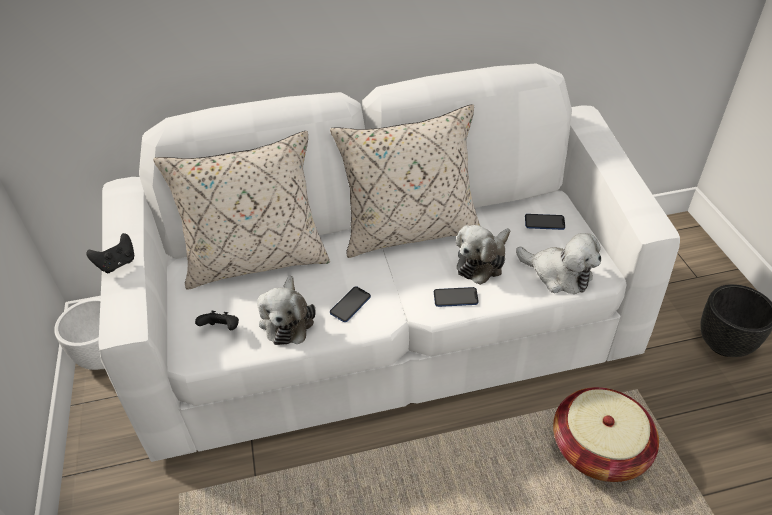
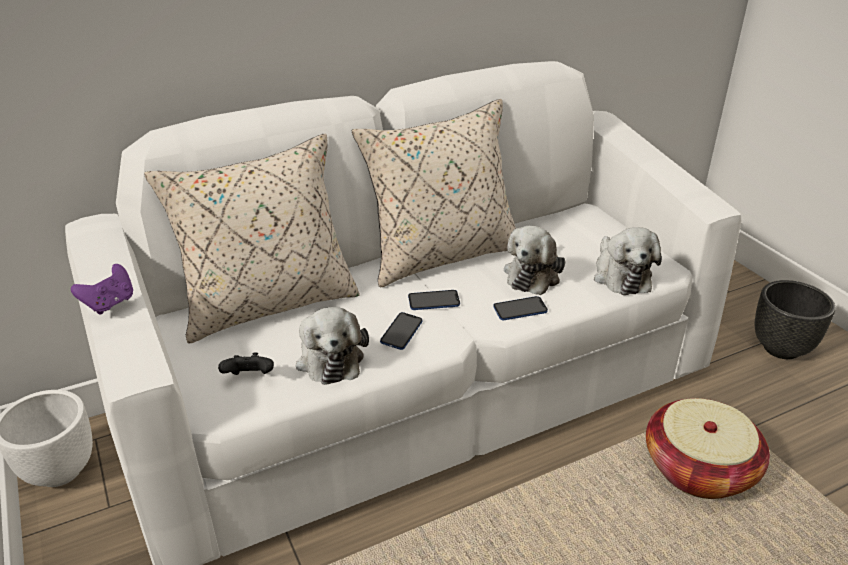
camera: 15 degrees left, 10 degrees down
(117, 264) = (110, 304): black game controller -> purple game controller
(544, 223) = (584, 231): phone -> phone (434, 301)
(558, 274) = (620, 275): plush toy -> plush toy turned 60 degrees clockwise

